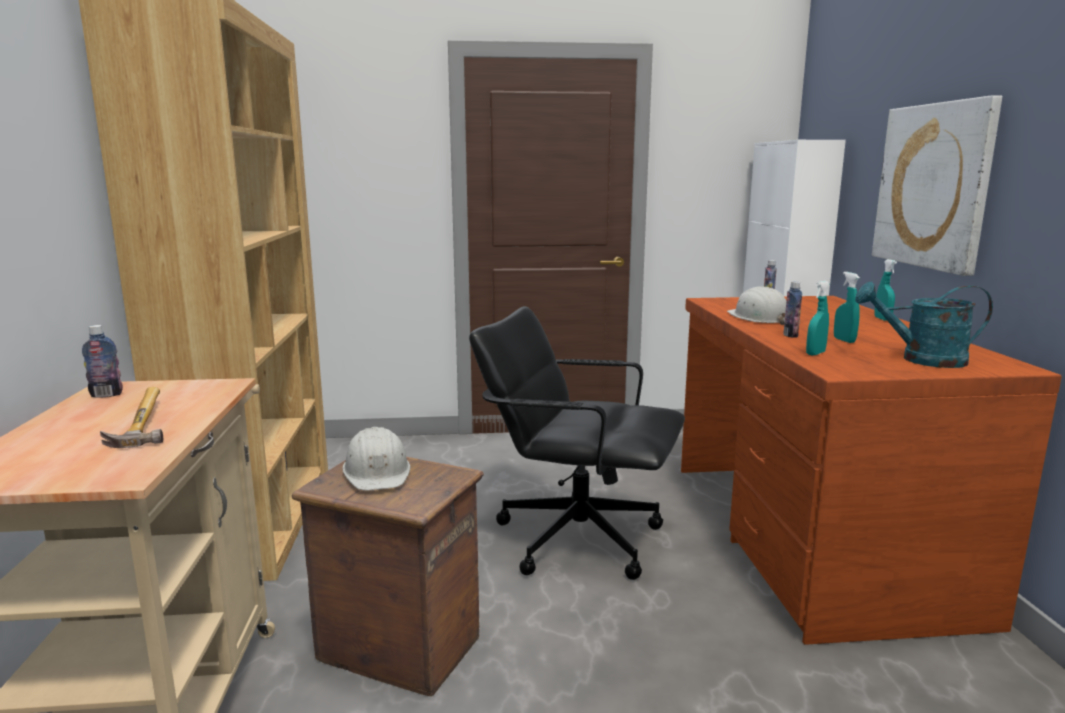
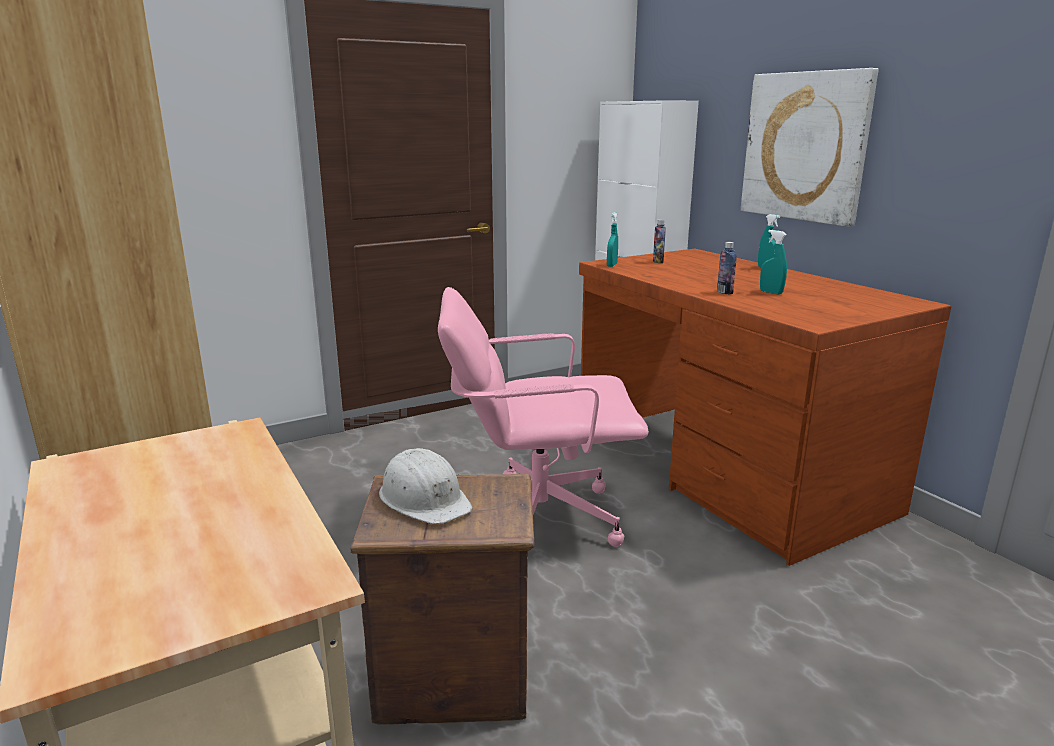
camera: 25 degrees left, 5 degrees up
(106, 395) = (85, 476): bottle -> none
(136, 424) = (205, 509): hammer -> none
(577, 537) = (536, 518): black office chair -> pink office chair
(758, 317) = (673, 277): white hard hat -> none
(815, 353) = (770, 308): turquoise spray bottle -> turquoise spray bottle (612, 265)
(922, 360) = (850, 304): turquoise watering can -> none

